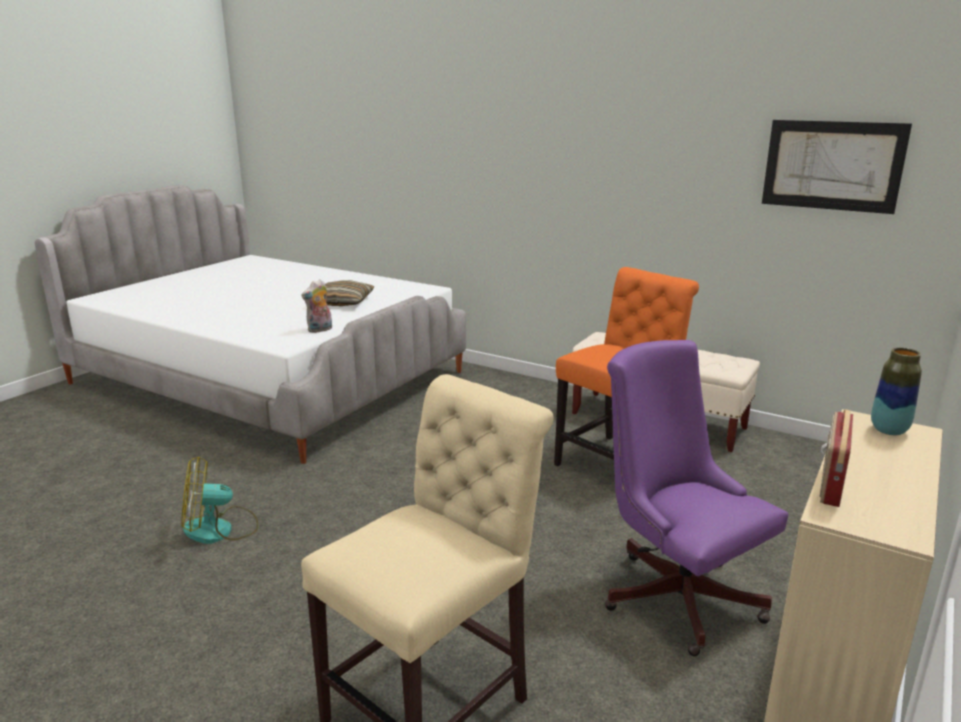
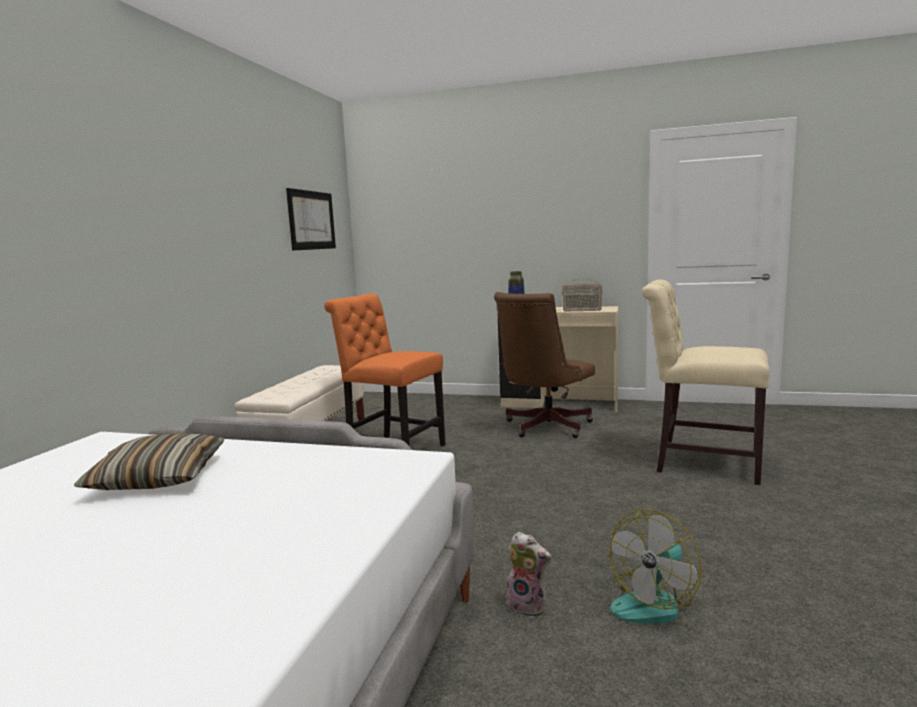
camera: 105 degrees left, 10 degrees down
(220, 530) = (653, 602): fan -> fan turned 75 degrees clockwise
(320, 330) = (333, 457): plush toy -> plush toy (528, 605)
(675, 592) = (544, 427): purple office chair -> brown office chair

